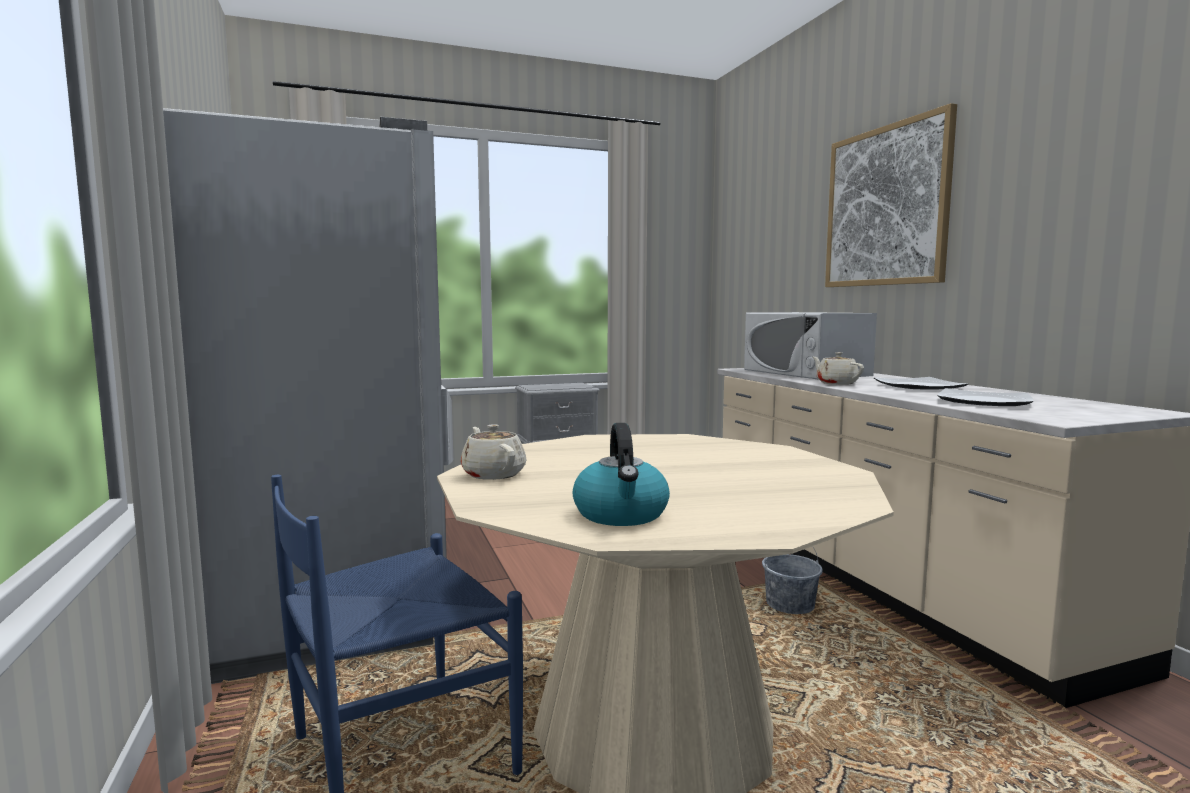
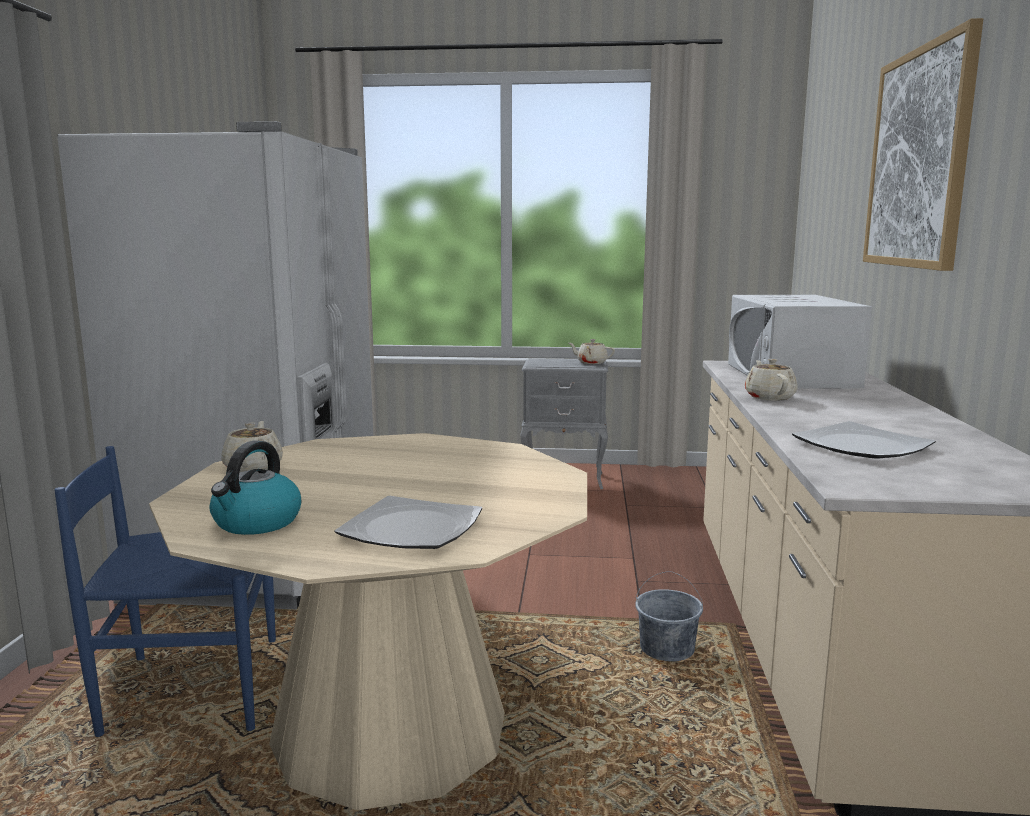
camera: 25 degrees right, 5 degrees up
(578, 384) = (591, 362): none -> beige teapot
(917, 386) = (862, 412): plate -> plate (411, 528)

